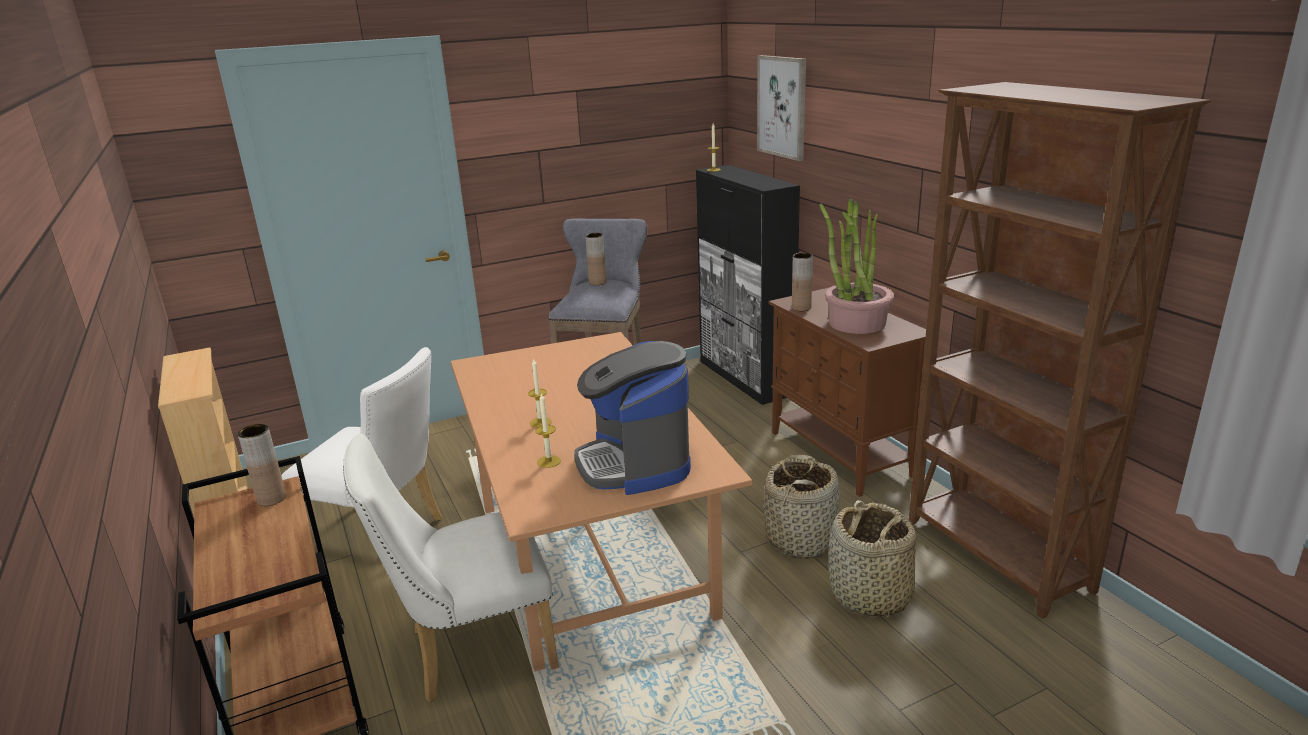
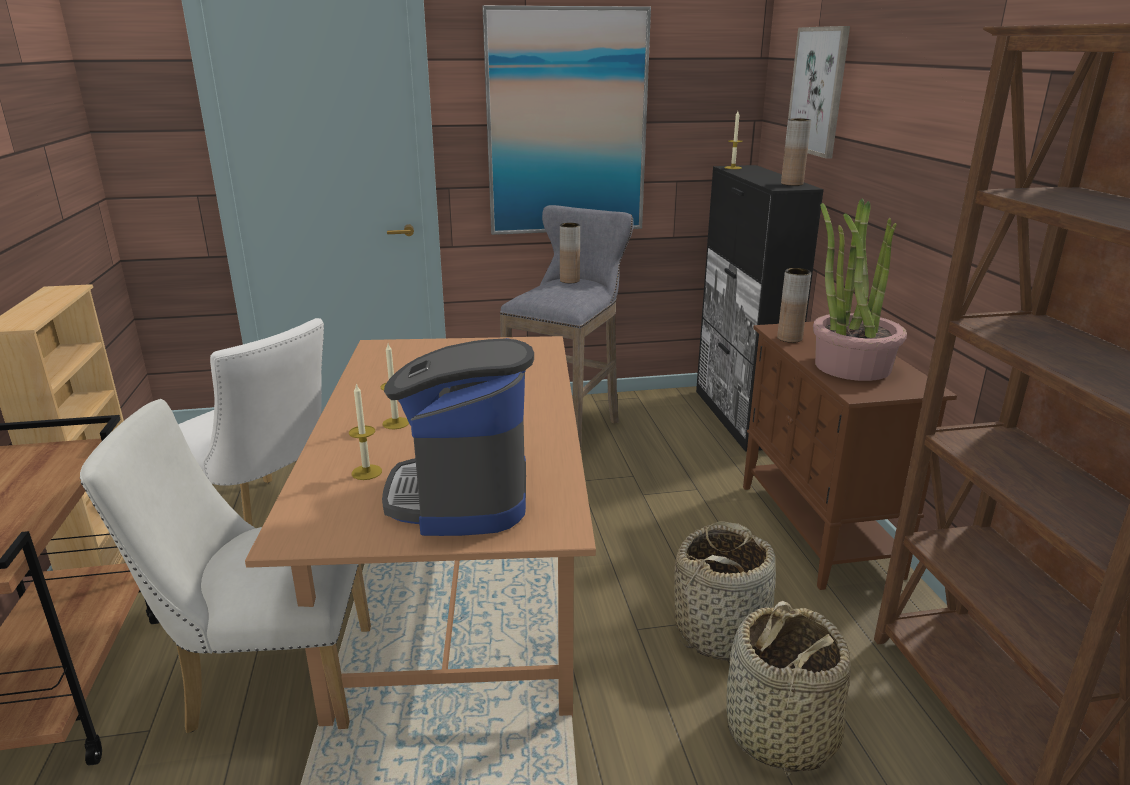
camera: 15 degrees right, 0 degrees up
(271, 498) = (66, 457): brown vase -> brown vase (792, 184)
(572, 147) = (567, 124): none -> picture

